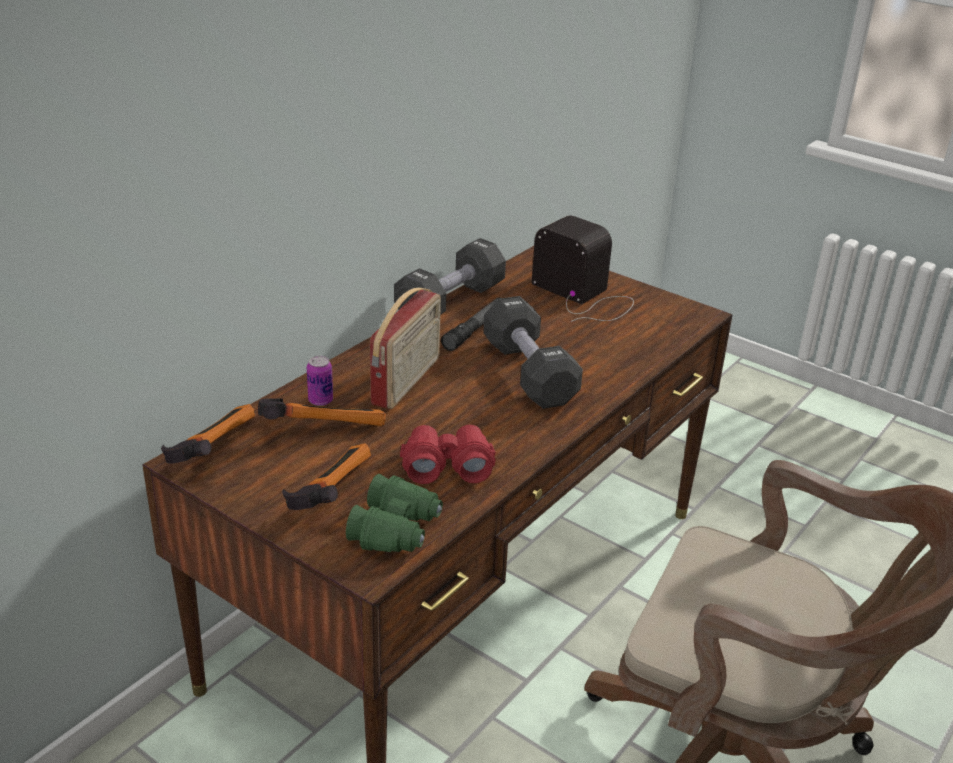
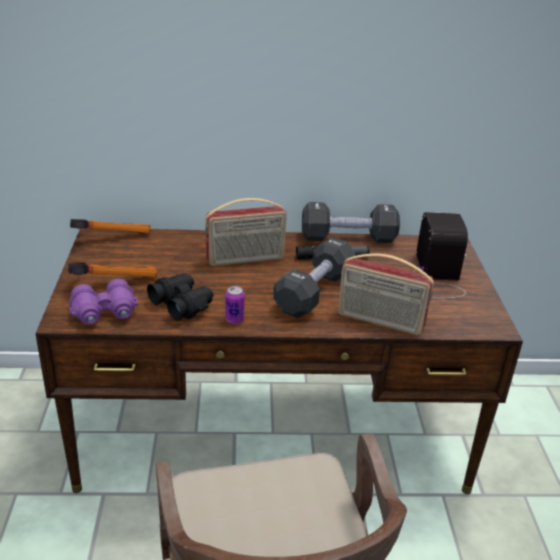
camera: 50 degrees right, 0 degrees up
(320, 400) = (192, 244): can -> can (234, 319)
(321, 427) = (168, 255): hammer -> none
(397, 529) = (105, 313): green binoculars -> purple binoculars
(447, 465) = (182, 304): red binoculars -> black binoculars
(625, 364) = (379, 321): none -> radio

